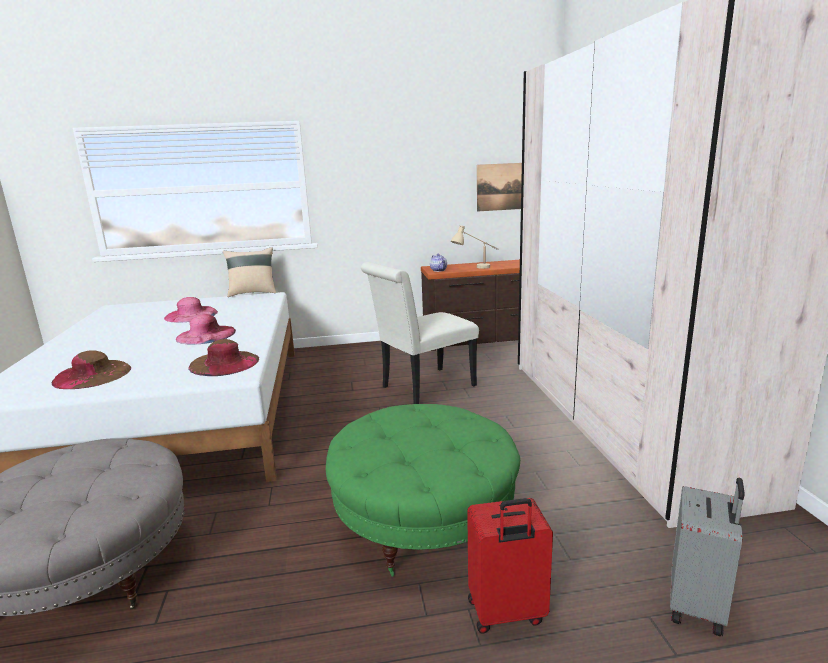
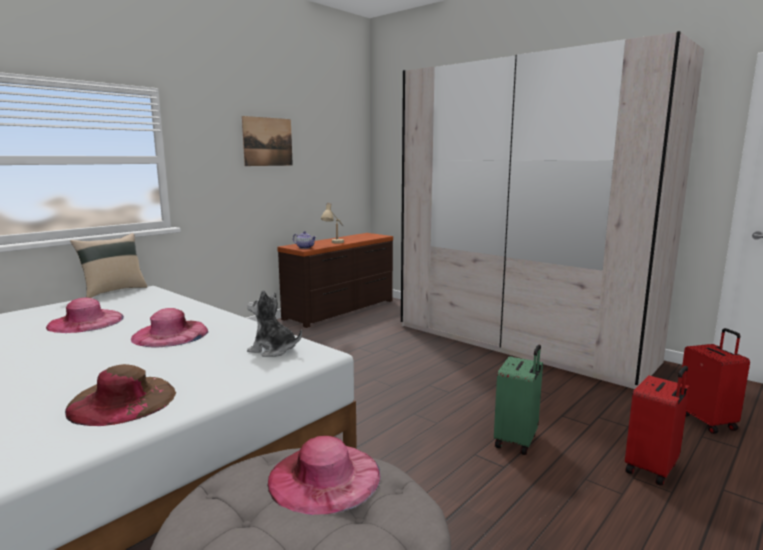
camera: 40 degrees left, 5 degrees down
(113, 466) = (324, 477): none -> pink hat
(224, 363) = (273, 350): brown hat -> plush toy
(423, 388) = (352, 356): white chair -> none
(424, 518) = (517, 441): green ottoman -> green suitcase
(503, 187) = (336, 170): picture -> picture (268, 142)
(698, 606) = (707, 421): grey suitcase -> red suitcase

